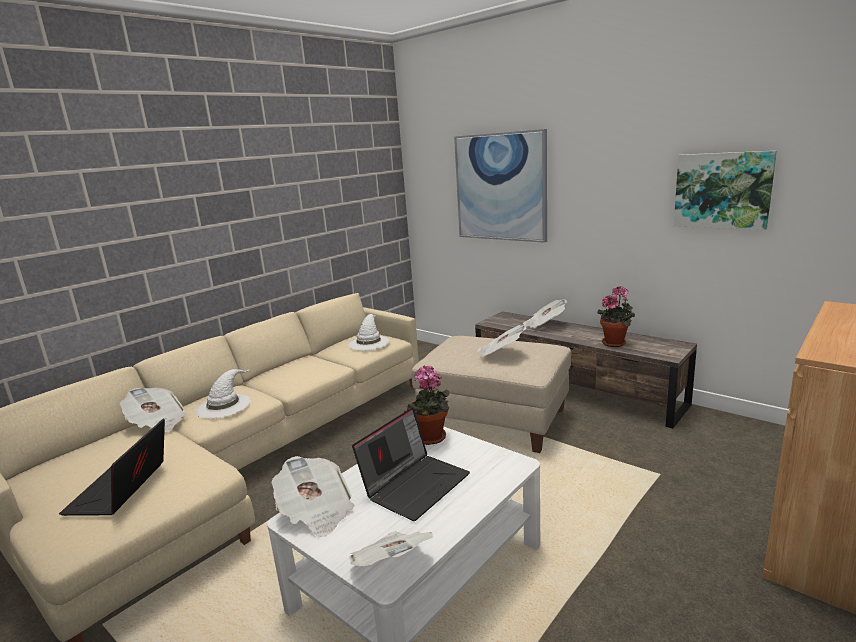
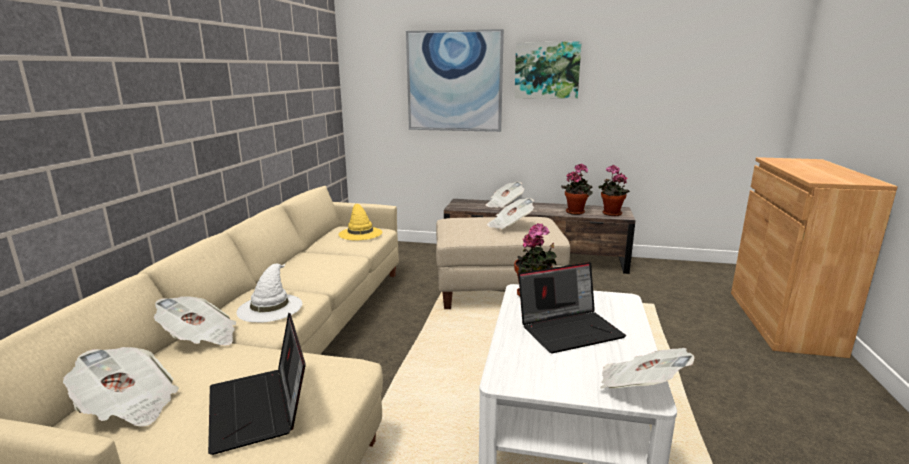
camera: 30 degrees left, 0 degrees up
(316, 512) = (517, 370): newspaper -> newspaper (129, 406)
(369, 342) = (360, 233): white hat -> yellow hat
(415, 484) = (570, 329): laptop -> laptop turned 60 degrees clockwise
(655, 350) = (610, 214): none -> potted plant
(722, 190) = (650, 85): picture -> picture (547, 70)

